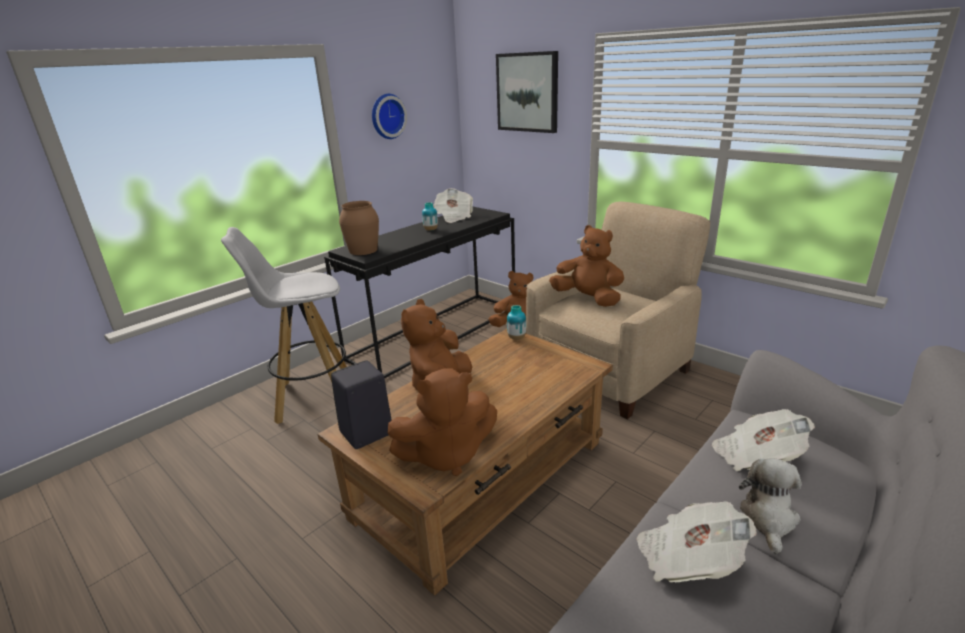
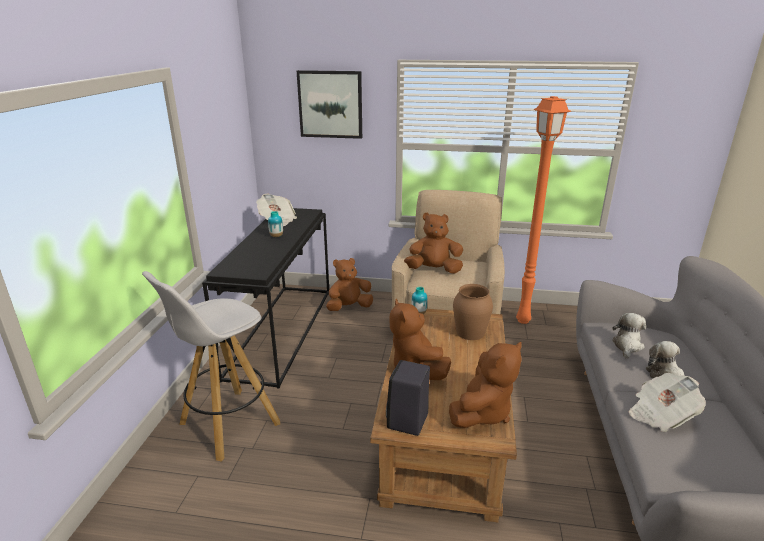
camera: 35 degrees left, 0 degrees up
(363, 250) = (244, 268): brown vase -> brown vase (470, 332)
(387, 116) = (211, 132): wall clock -> none
(715, 397) = (524, 321): none -> orange floor lamp
(756, 456) = (627, 346): newspaper -> plush toy

